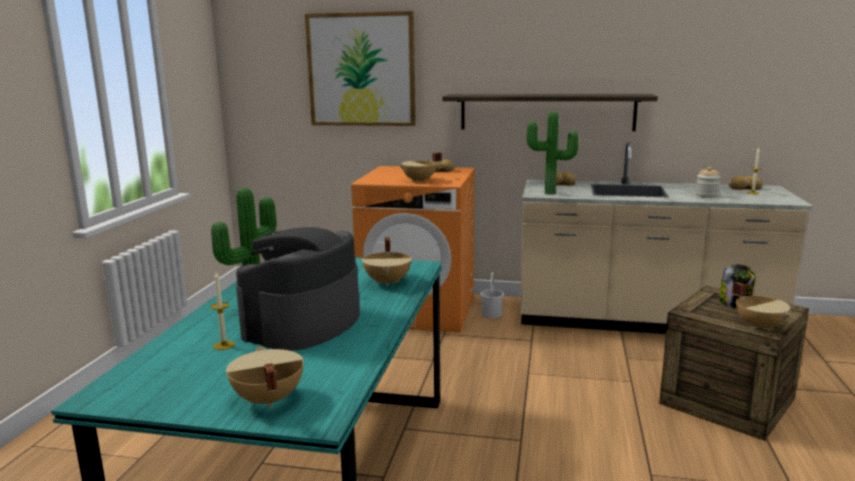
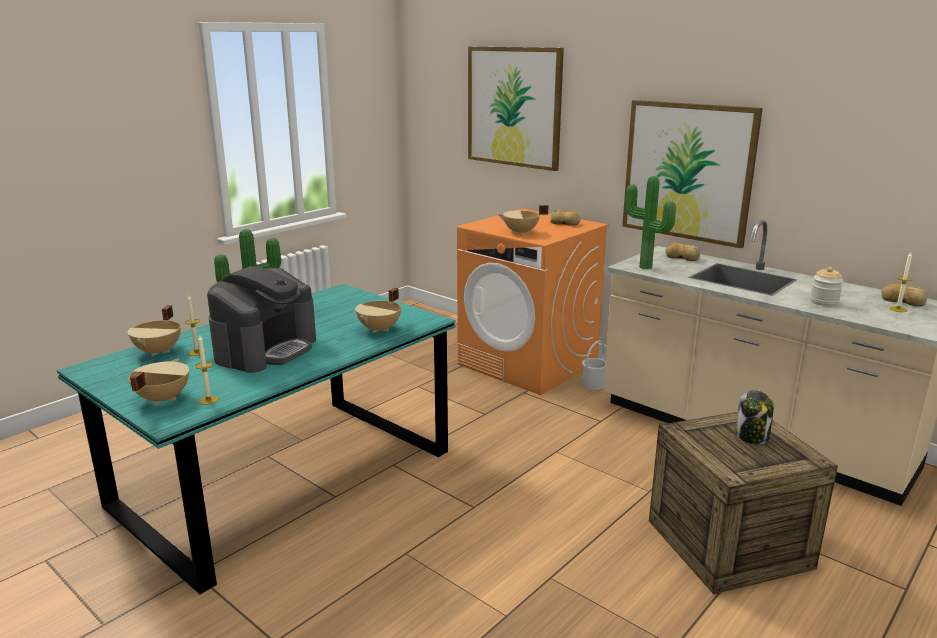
camera: 30 degrees right, 5 degrees up
(303, 324) = (266, 349): coffee machine -> coffee machine turned 150 degrees clockwise
(327, 385) = (208, 400): none -> candle
(546, 112) = (688, 171): shelf -> picture
(759, 326) = (734, 467): beige cooking pot -> beige cooking pot (159, 351)

